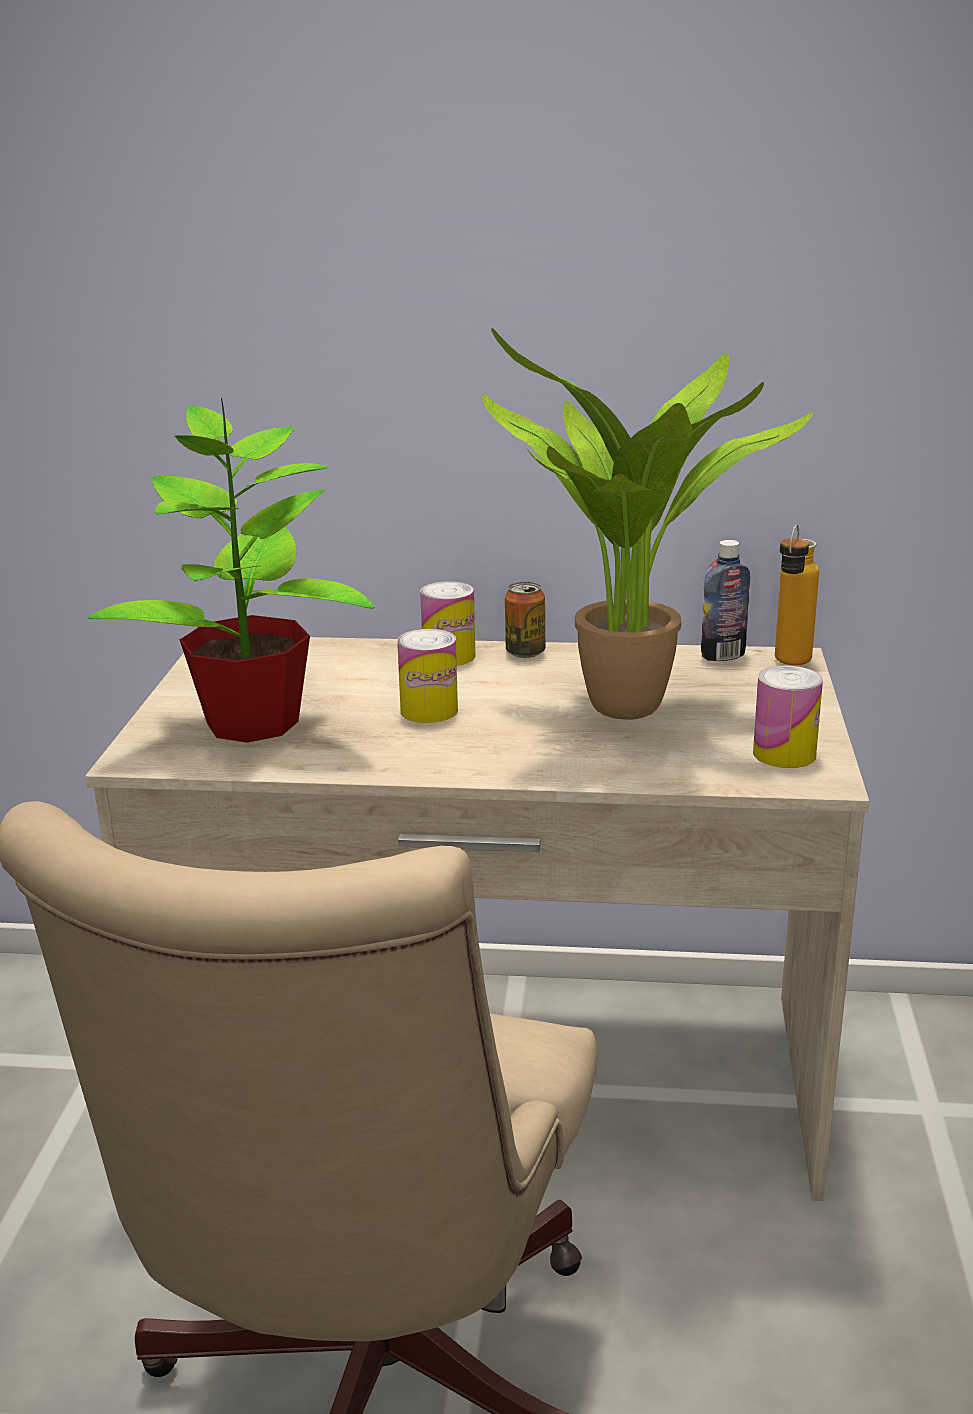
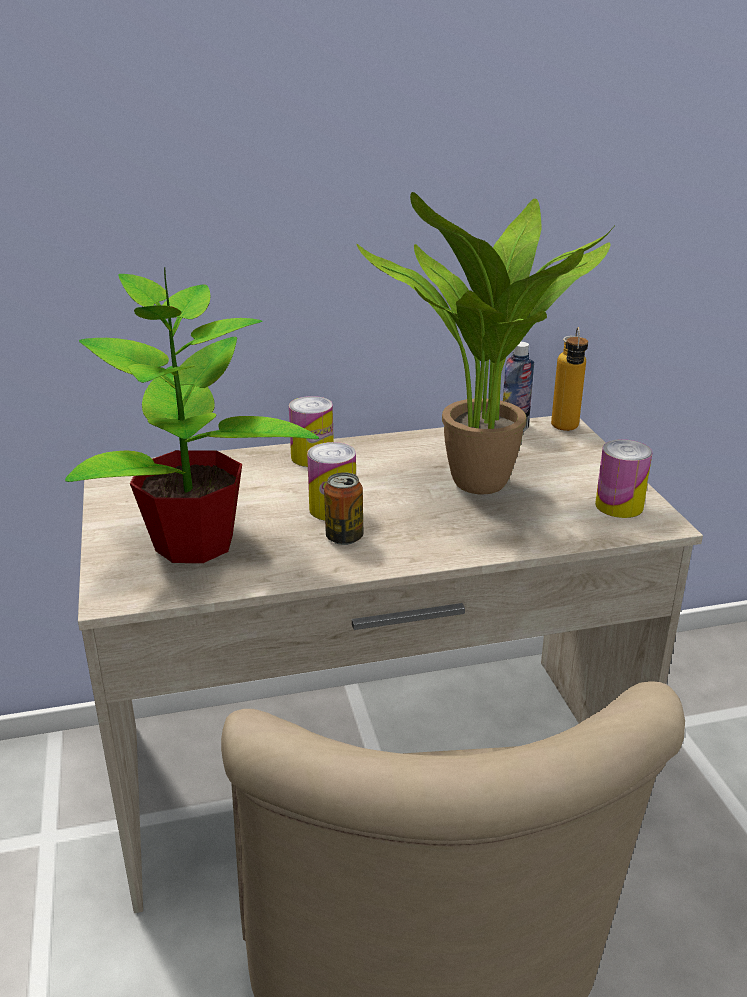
camera: 20 degrees left, 5 degrees up
(525, 652) = (369, 445): can -> can (344, 537)

